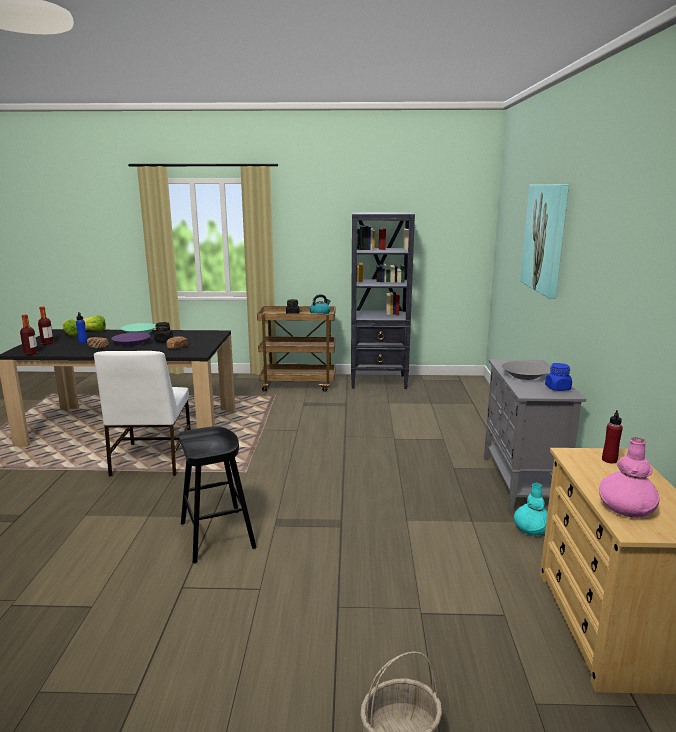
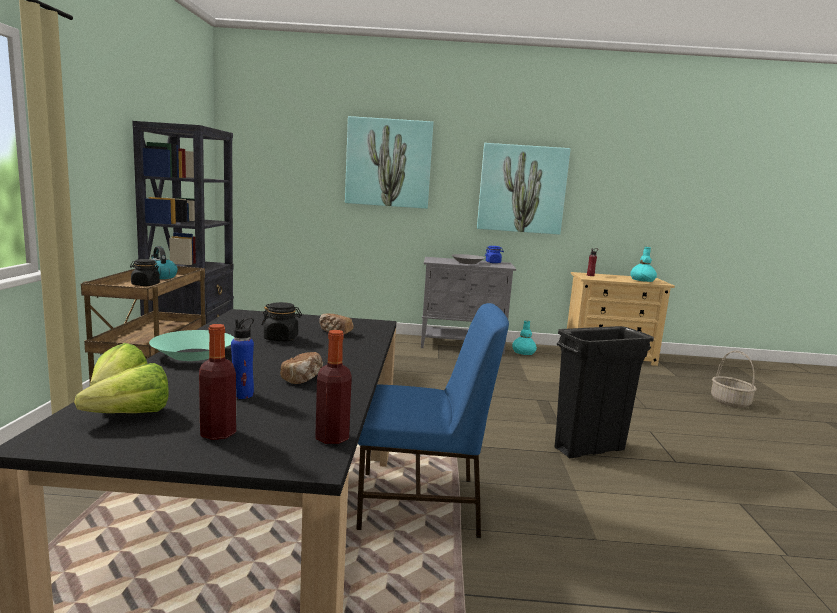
camera: 90 degrees left, 5 degrees down
(131, 343) = (286, 356): purple bowl -> none
(151, 460) = (421, 504): white chair -> blue chair
(217, 535) = (589, 449): black stool -> black trash can
(613, 286) = (522, 189): none -> picture
(626, 507) = (642, 281): pink vase -> turquoise vase

